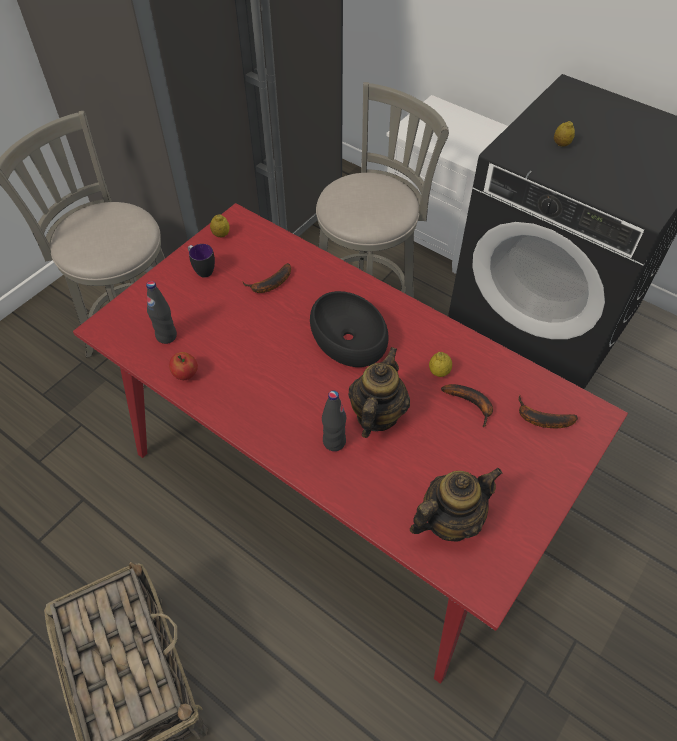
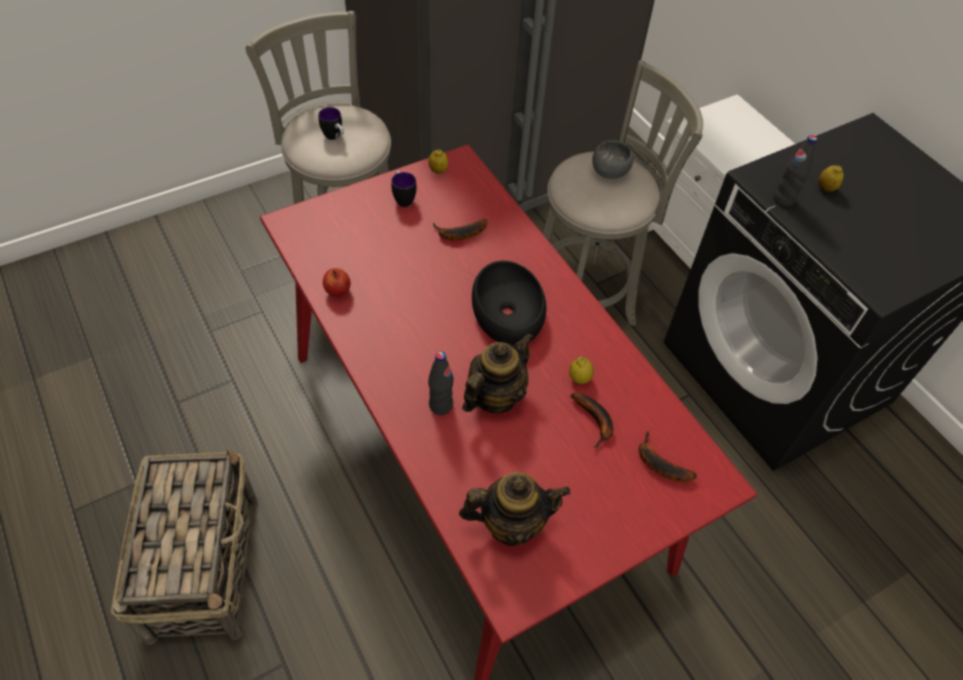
camera: 20 degrees right, 0 degrees up
(105, 236) = (334, 137): none -> mug
(166, 336) = (339, 250): black bottle -> black bottle (783, 199)
(367, 189) = (610, 171): none -> grey bowl

